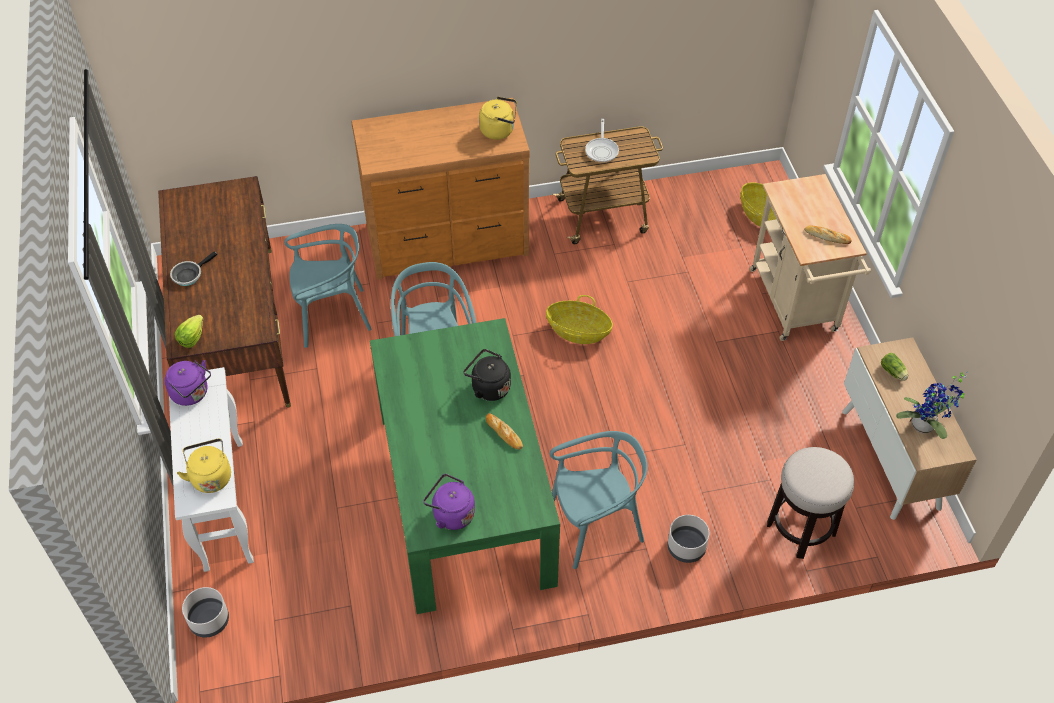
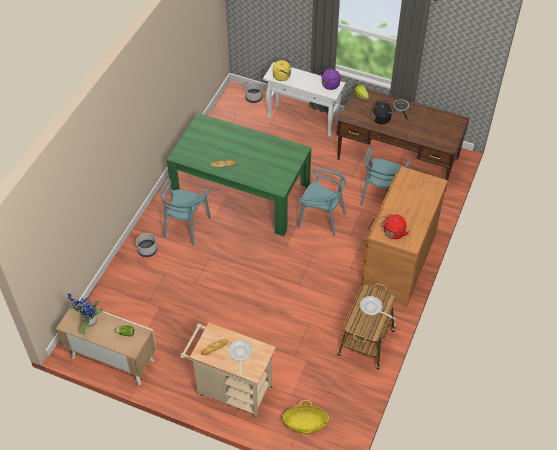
camera: 125 degrees right, 0 degrees up
(451, 514) = (201, 131): purple kettle -> none
(488, 387) = (250, 172): black kettle -> black kettle (382, 118)
(499, 130) = (393, 233): yellow kettle -> red kettle
(578, 331) = (294, 282): basket -> none
(801, 529) = (116, 296): stool -> none
(808, 209) = (240, 354): none -> frying pan

